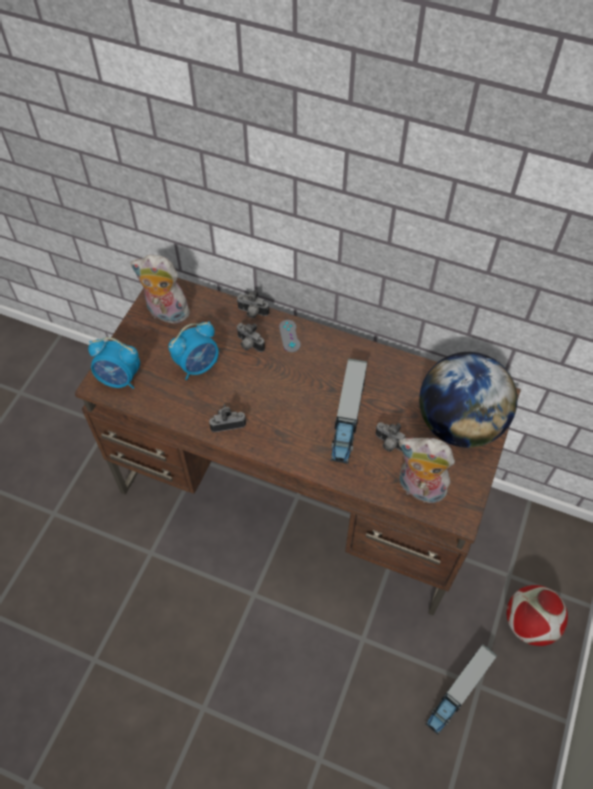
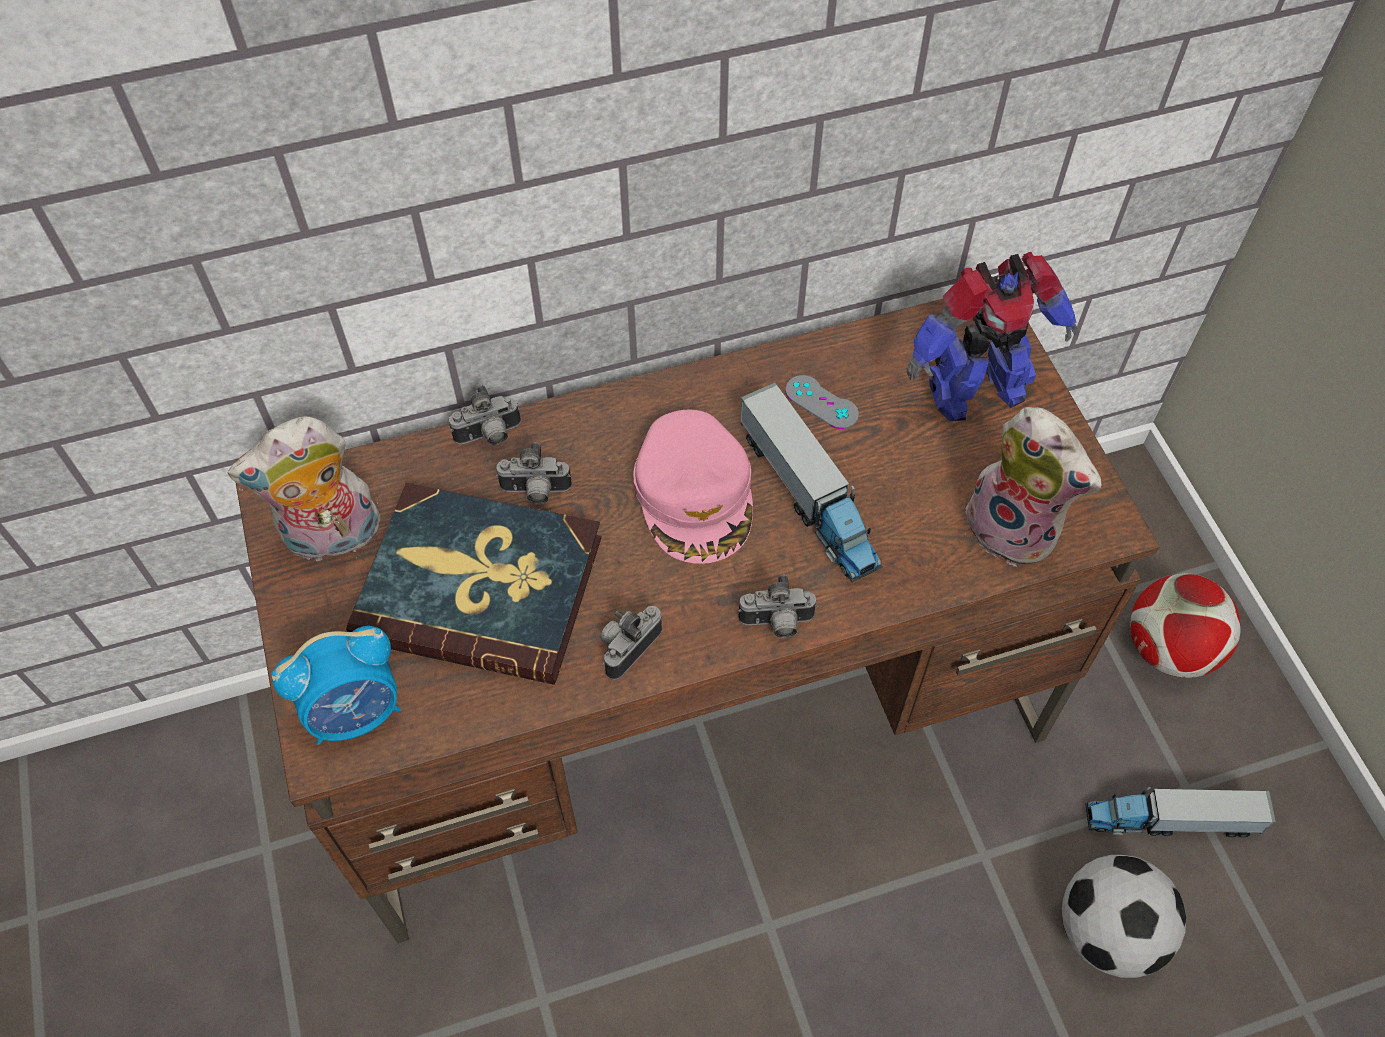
camera: 40 degrees left, 0 degrees up
(198, 365) = (480, 587): alarm clock -> book
(289, 336) = (590, 432): grey game controller -> grey game controller (821, 402)
(305, 386) = (695, 494): none -> pink cap
(387, 710) = (1108, 931): none -> football
(389, 444) = (908, 493): camera -> camera (776, 624)
(419, 489) = (1015, 528): plush toy -> plush toy turned 120 degrees counterclockwise
(458, 692) = (1170, 820): toy truck -> toy truck turned 90 degrees clockwise
(459, 423) = (974, 390): globe -> toy robot

